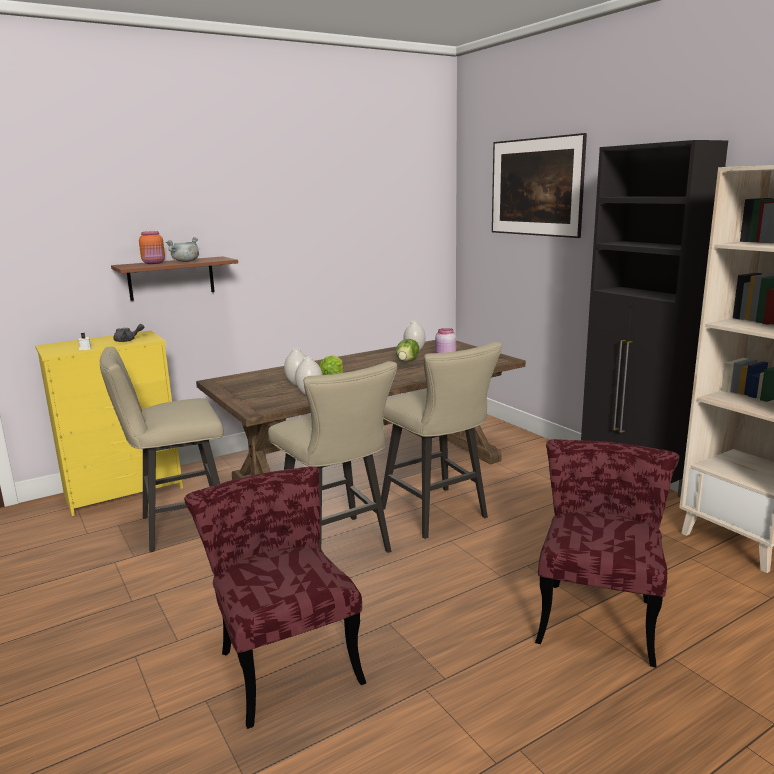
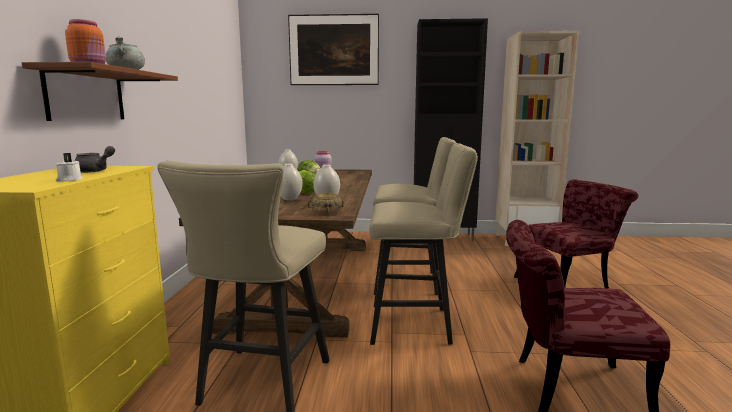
camera: 55 degrees left, 5 degrees down
(265, 404) = (326, 211): none -> beige bowl
(598, 613) = (568, 283): red chair -> red chair turned 105 degrees clockwise

